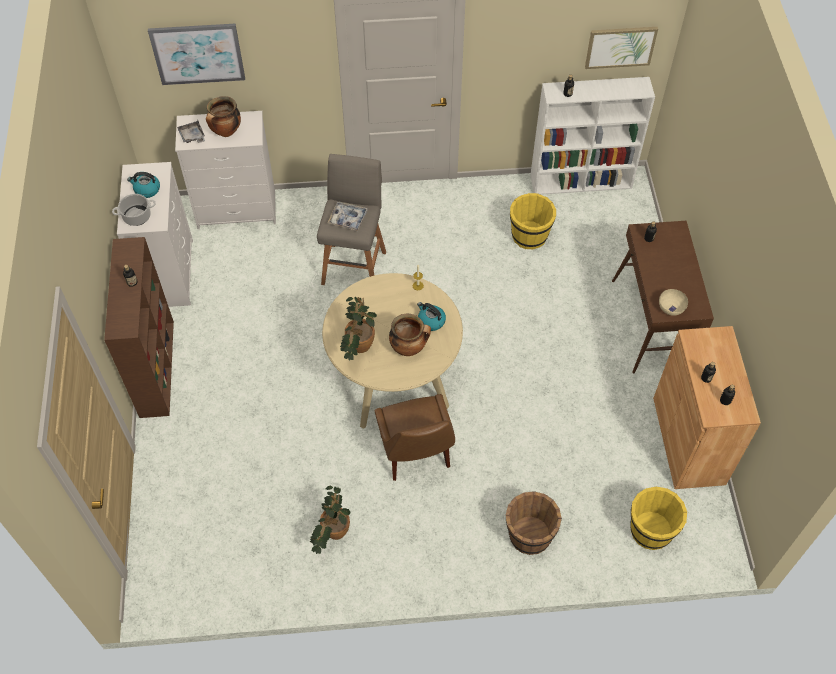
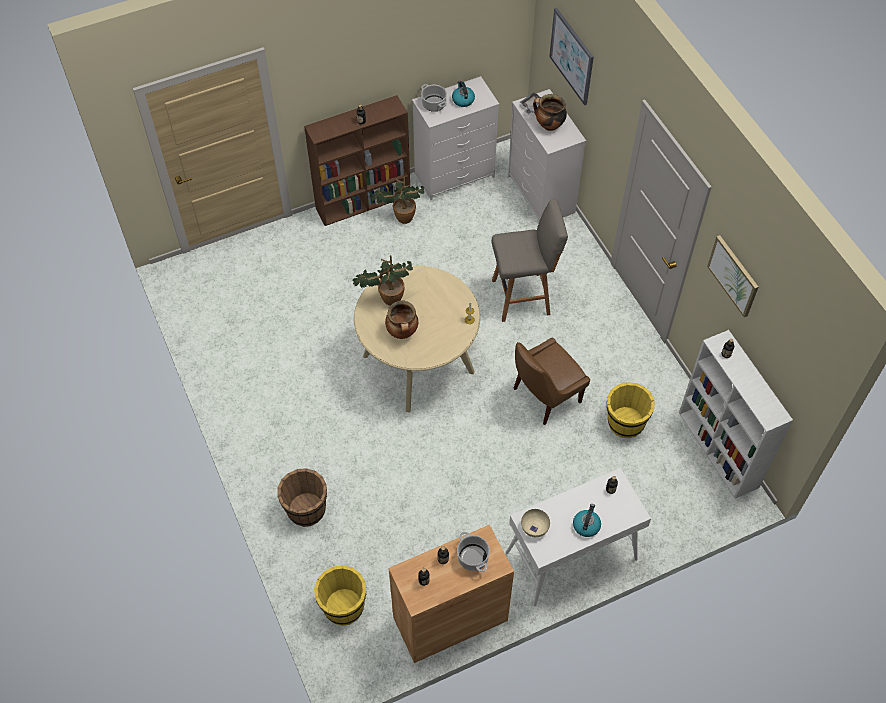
camera: 70 degrees right, 0 degrees up
(332, 534) = (260, 367): potted plant -> potted plant (400, 216)
(348, 219) = (519, 248): tray -> none
(415, 454) = (353, 402): brown chair -> brown chair (544, 396)
(431, 321) = (436, 340): kettle -> kettle (586, 525)
(620, 46) = (784, 366): picture -> picture (733, 275)
(652, 324) = (570, 557): brown console table -> white console table
(710, 354) = (472, 557): none -> cooking pot

